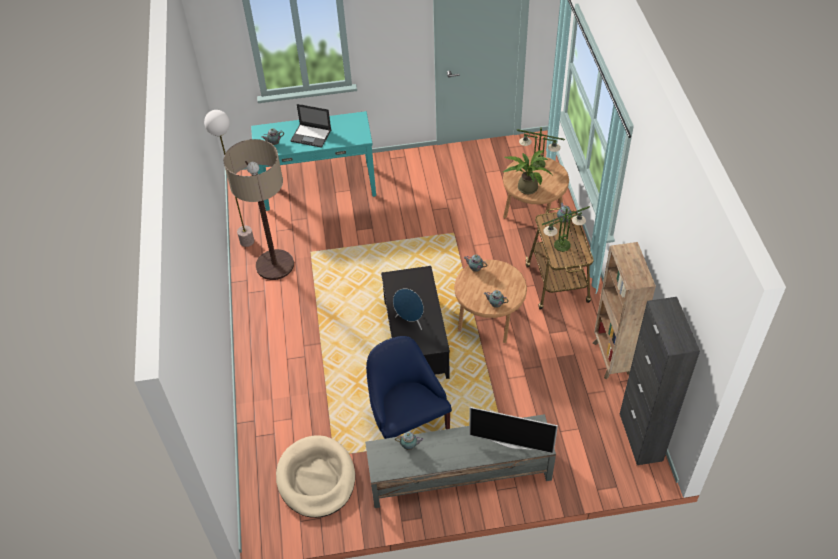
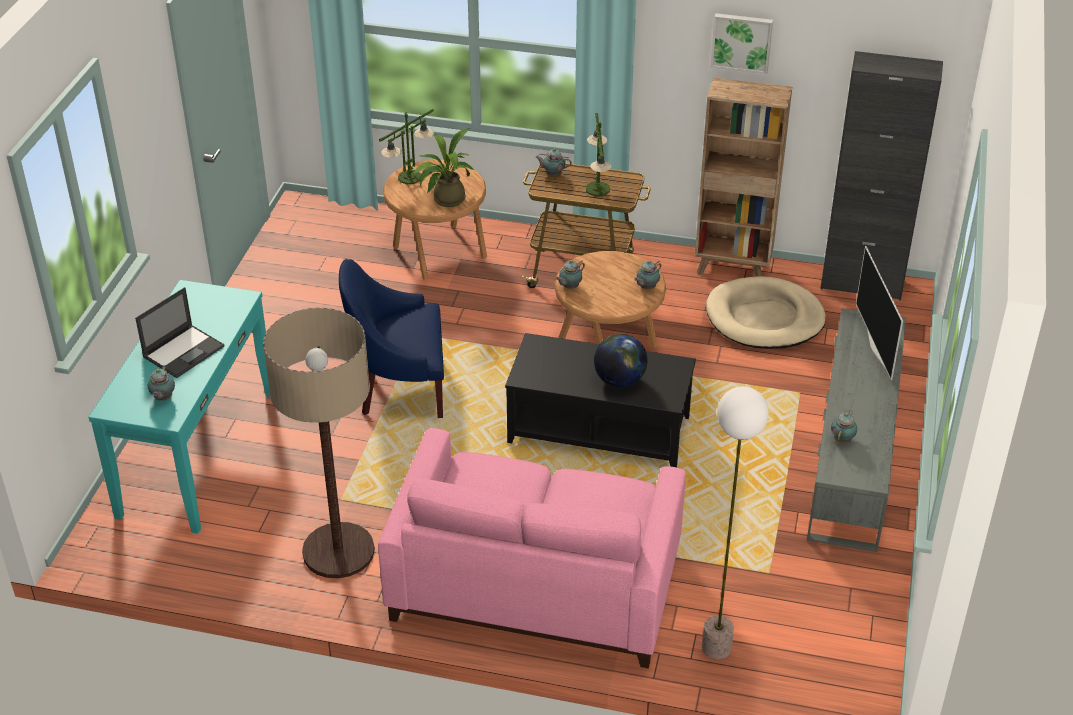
camera: 70 degrees left, 10 degrees down
(247, 241) = (253, 575): floor lamp -> floor lamp (716, 648)
(285, 351) = (536, 581): none -> pink sofa
(316, 478) = (802, 603): beige dog bed -> beige dog bed (764, 318)
(407, 421) = (743, 479): blue armchair -> blue armchair (400, 387)
(410, 321) = (619, 380): blue speaker -> globe
(511, 444) = (877, 348): television -> television turned 135 degrees clockwise
(653, 235) = (741, 42): none -> picture

